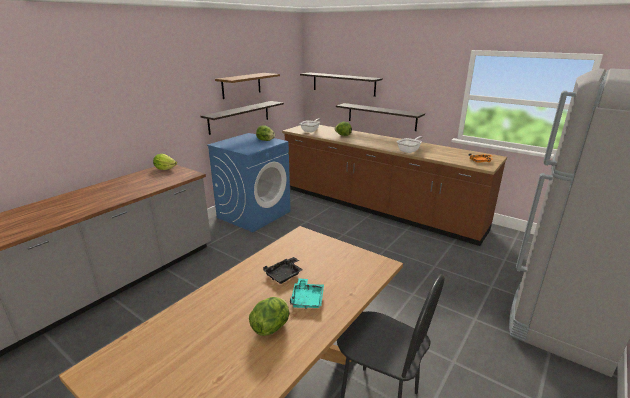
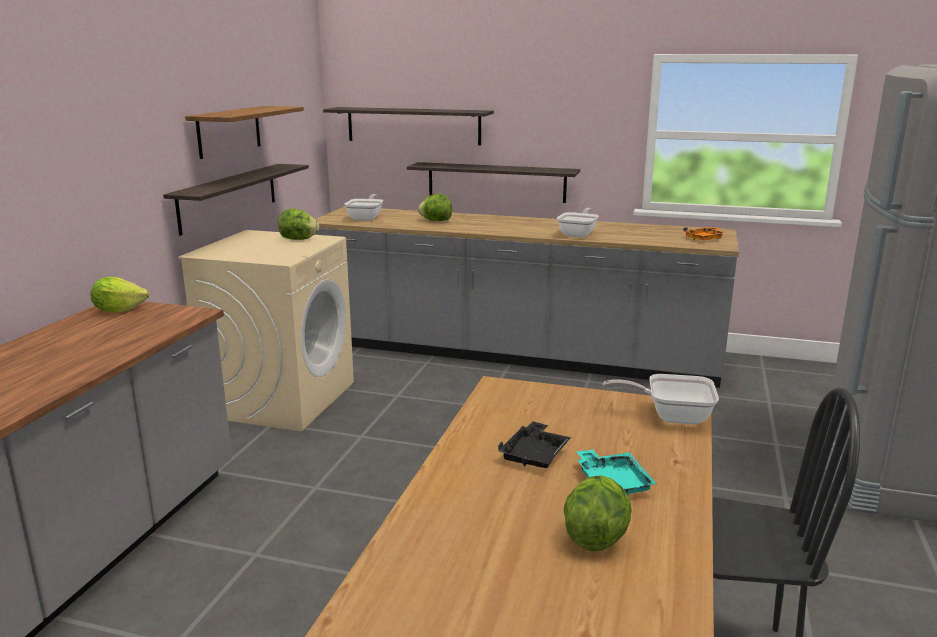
camera: 20 degrees left, 5 degrees down
(254, 214) = (281, 398): blue washing machine -> beige washing machine
(373, 267) = (671, 416): none -> frying pan
(377, 209) = (514, 355): brown counter -> grey counter

